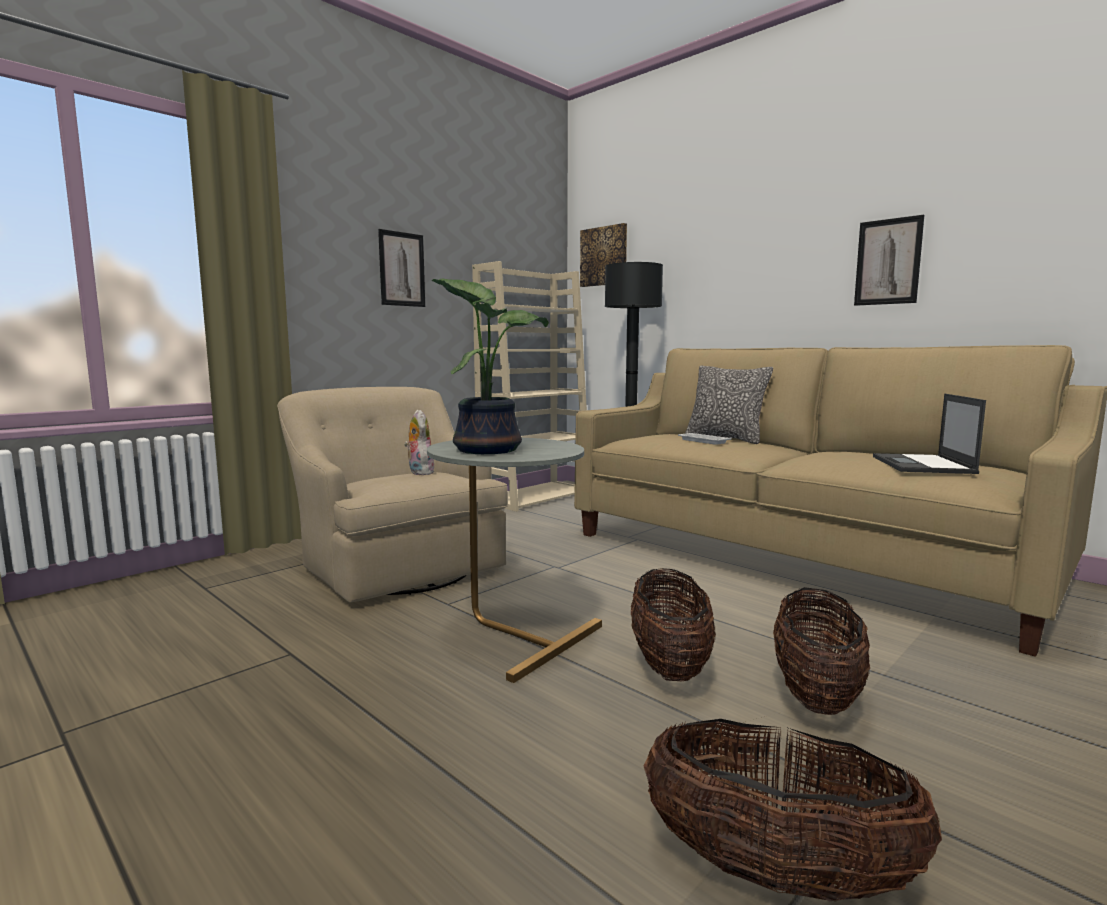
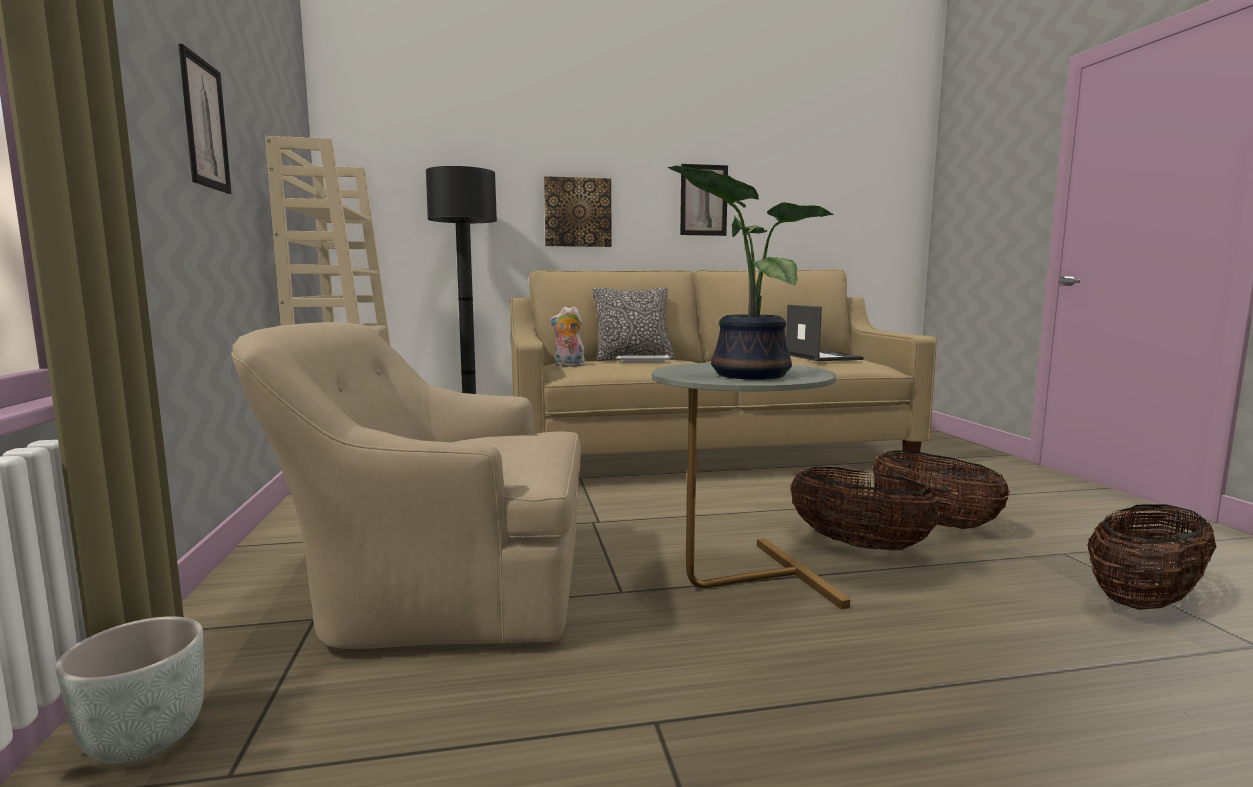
camera: 55 degrees left, 0 degrees up
(223, 568) = (147, 739): none -> grey planter
(419, 472) = (477, 441): plush toy -> plush toy (568, 366)
(604, 256) = (381, 153): picture -> picture (577, 212)
(923, 465) = (821, 357): laptop -> laptop turned 150 degrees counterclockwise

